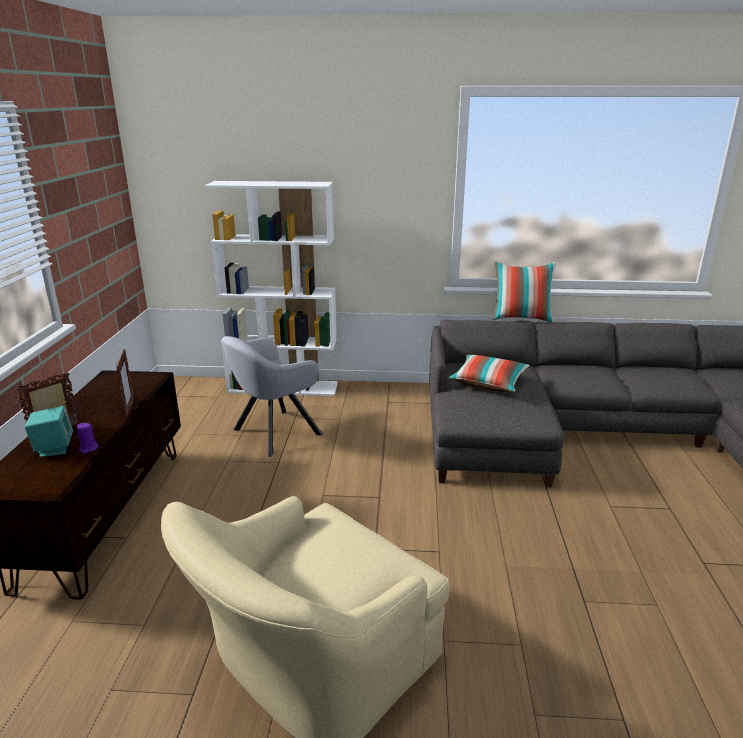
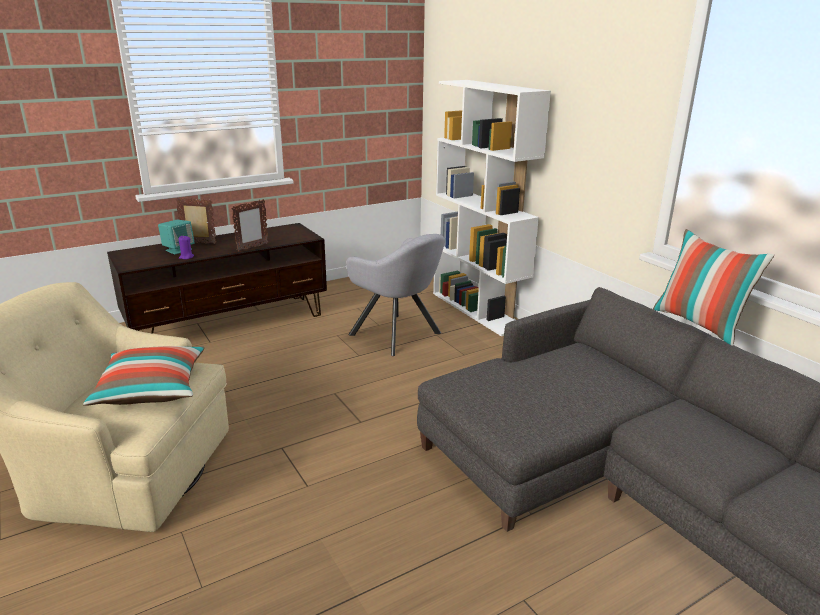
camera: 55 degrees right, 0 degrees up
(272, 433) = (398, 335): grey armchair -> grey armchair turned 150 degrees counterclockwise
(488, 383) = (558, 376): pillow -> pillow (151, 389)

